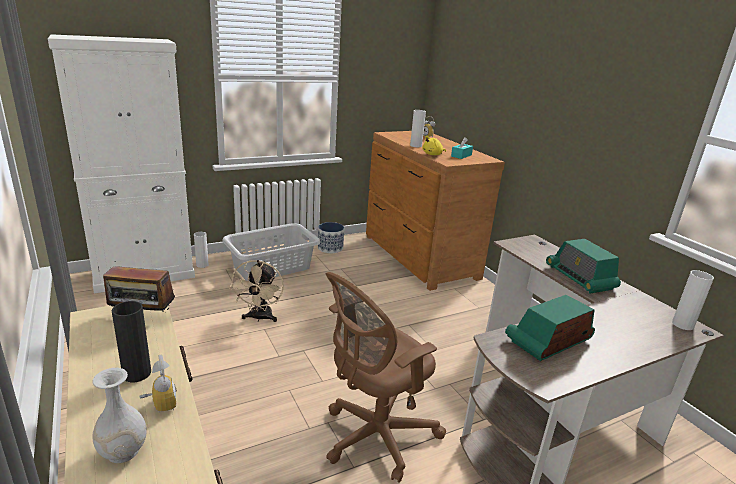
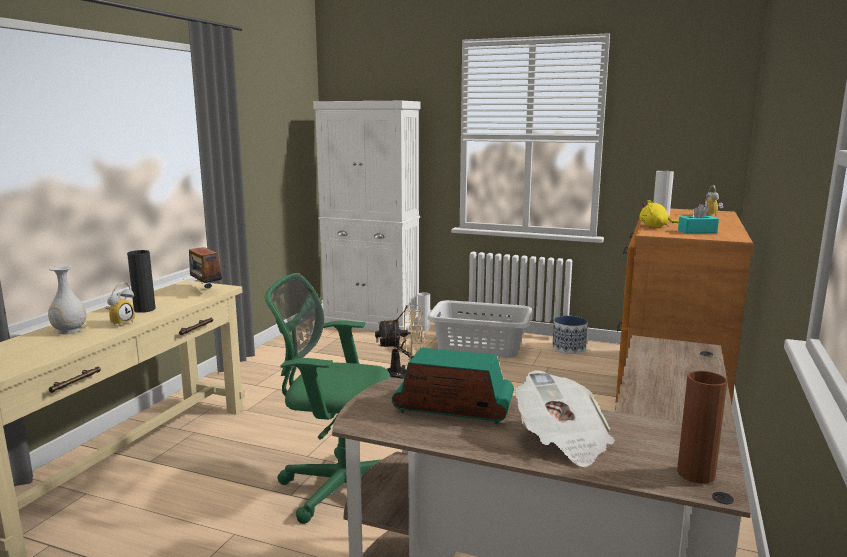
camera: 50 degrees right, 10 degrees down
(259, 318) = (402, 376): beige fan -> beige fan turned 150 degrees counterclockwise
(375, 437) = (340, 488): brown office chair -> green office chair
(580, 278) = (662, 390): radio -> none
(622, 334) = (563, 441): none -> newspaper
(682, 324) = (695, 474): white vase -> brown vase

